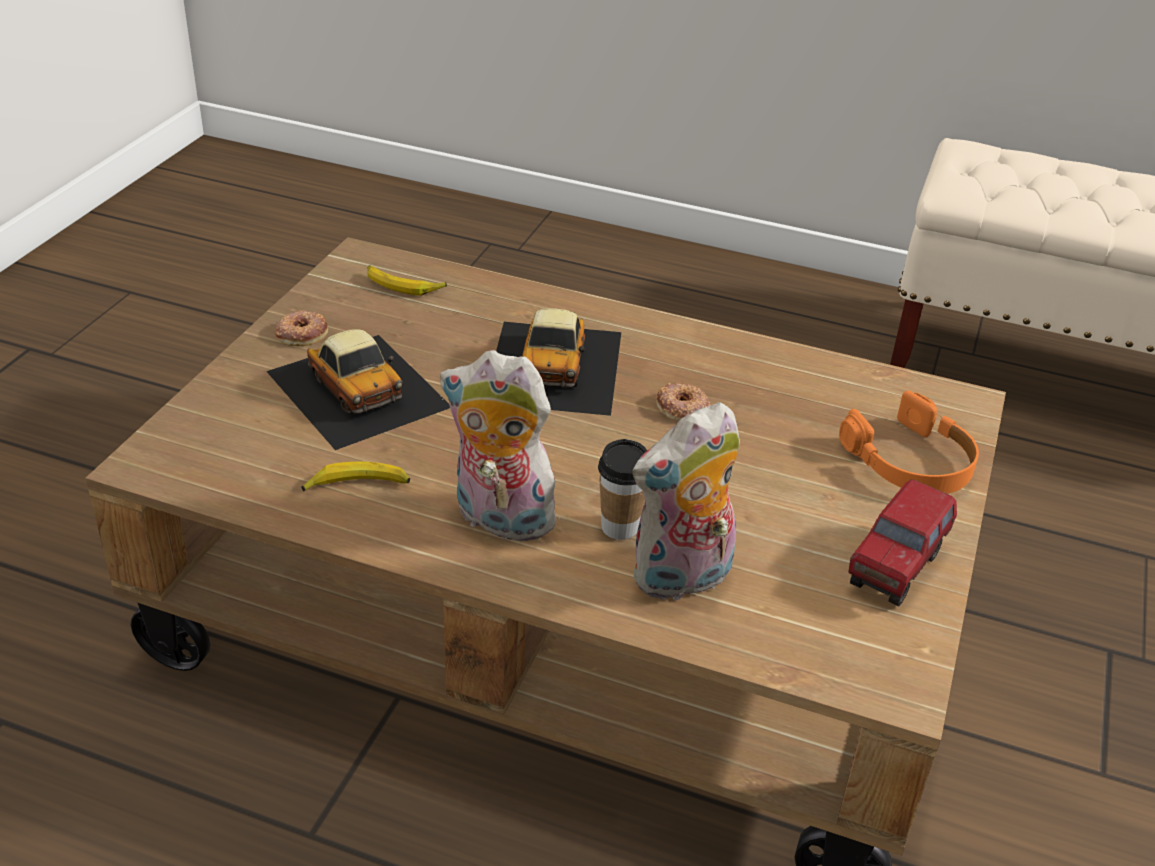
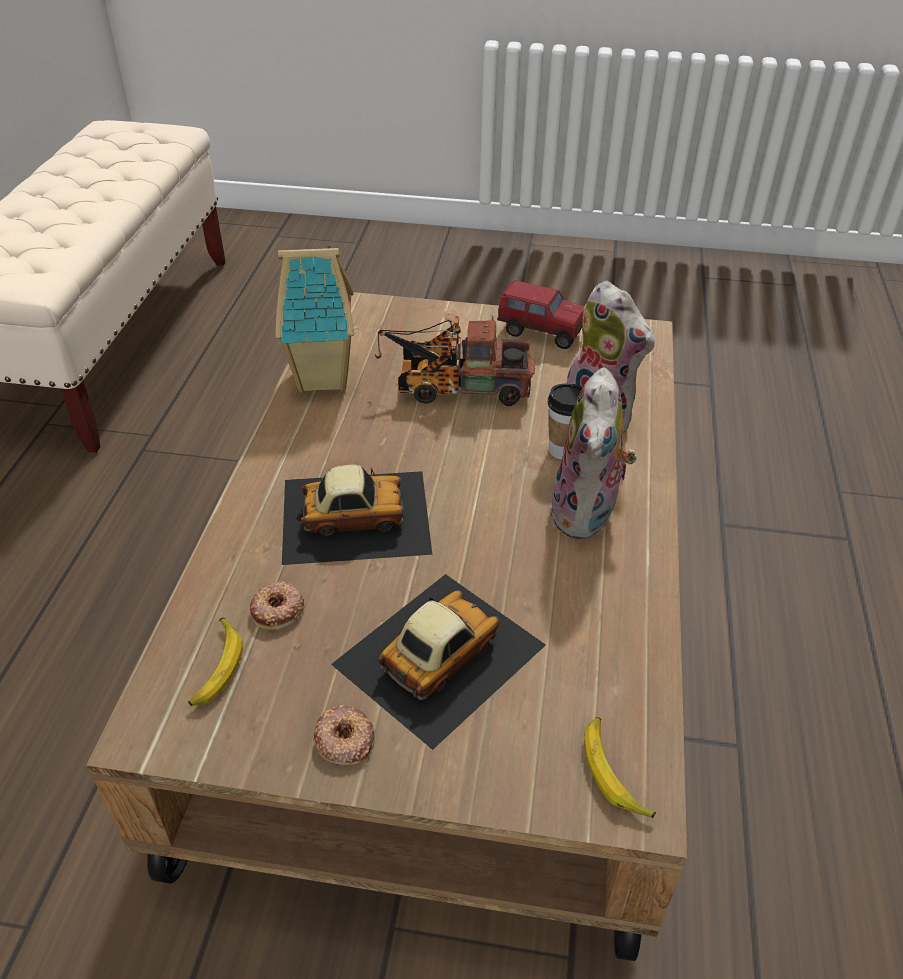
camera: 100 degrees left, 5 degrees up
(358, 486) = (589, 613): banana -> banana (613, 772)
(682, 408) = (397, 433): donut -> donut (278, 609)
(766, 463) = (454, 387): none -> toy truck
(796, 371) = (324, 378): none -> toy house
(911, 461) = (425, 327): orange headphones -> none

